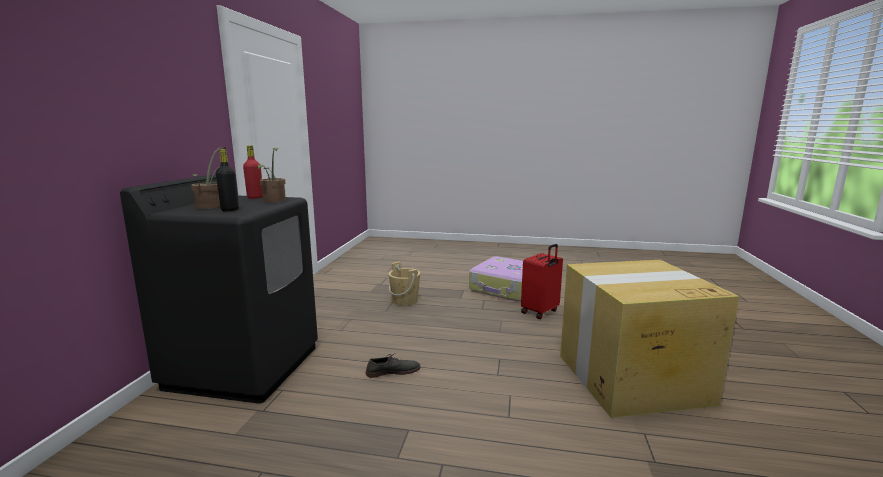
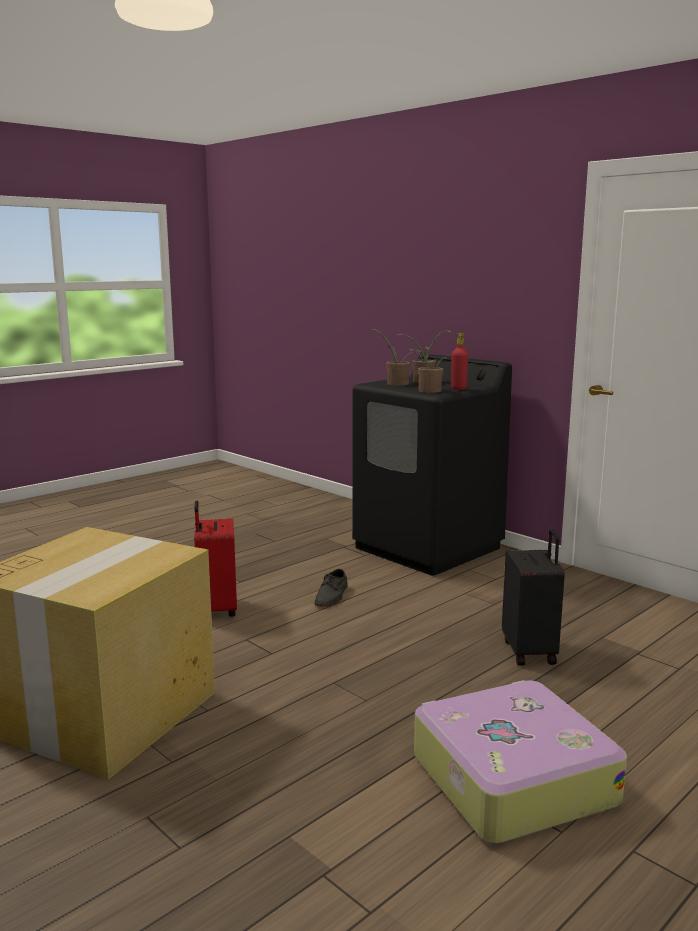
camera: 125 degrees right, 0 degrees up
(230, 210) = (394, 383): black bottle -> potted plant
(405, 301) = (530, 652): beige bucket -> black suitcase
(540, 312) = (350, 754): red suitcase -> red suitcase (216, 609)

